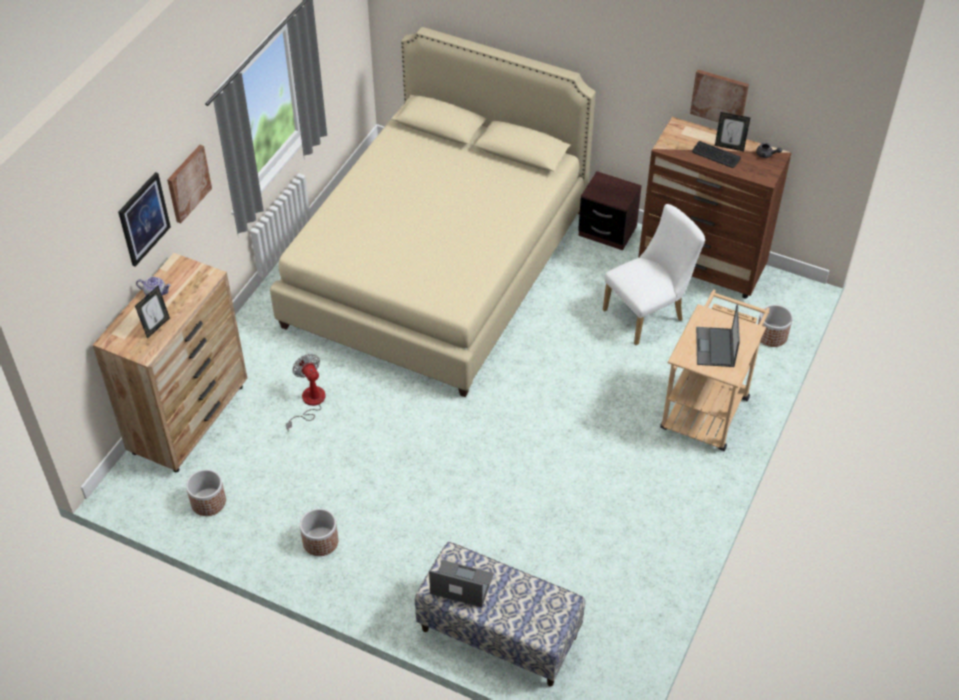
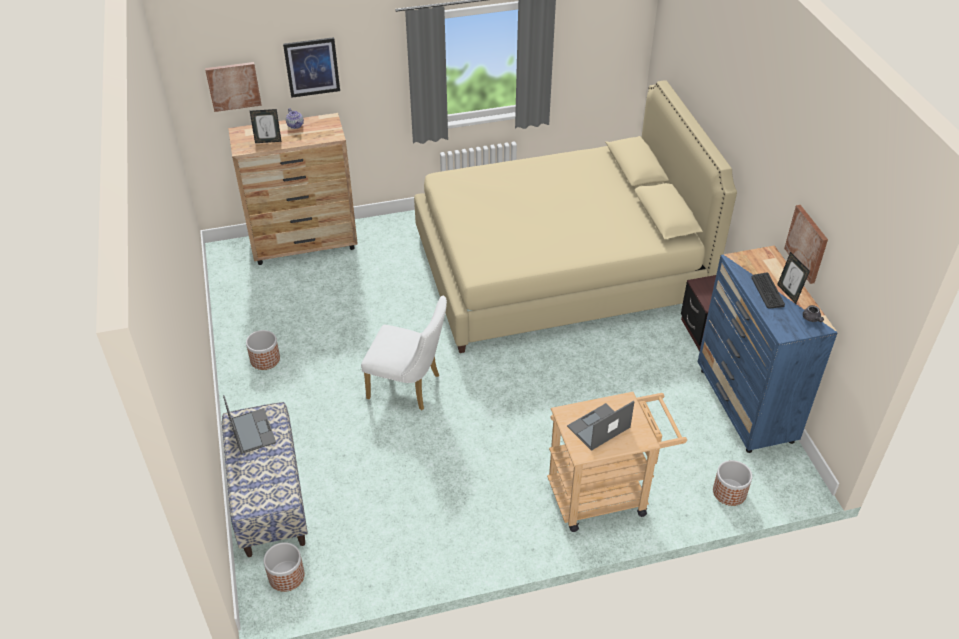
camera: 50 degrees right, 5 degrees down
(188, 183) = (371, 69): picture -> picture (233, 86)
(208, 502) = (249, 291): planter -> planter (286, 575)
(309, 403) = (372, 285): fan -> none
(648, 313) = (655, 403): white chair -> white chair (409, 387)
(702, 266) = (745, 406): brown dresser -> blue dresser

